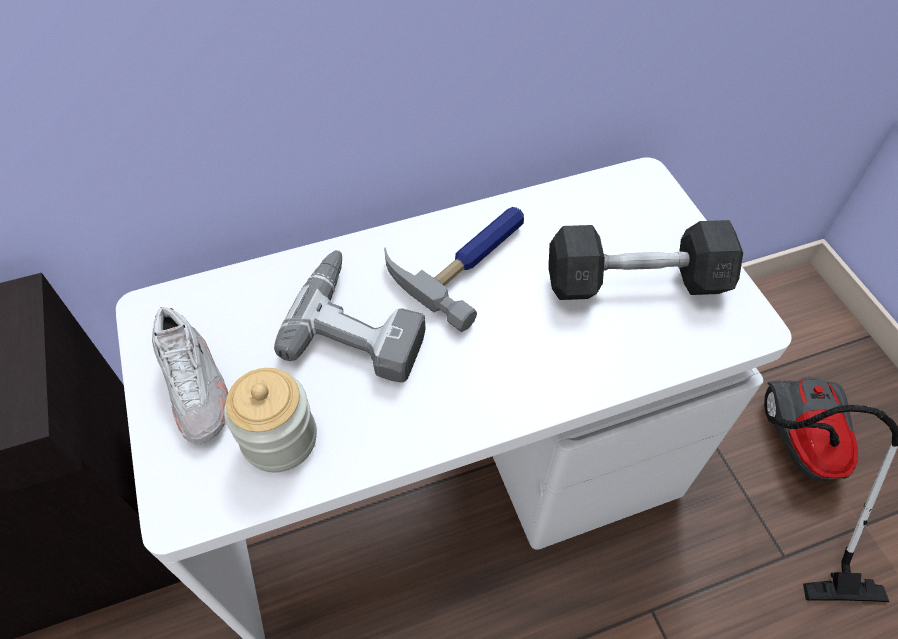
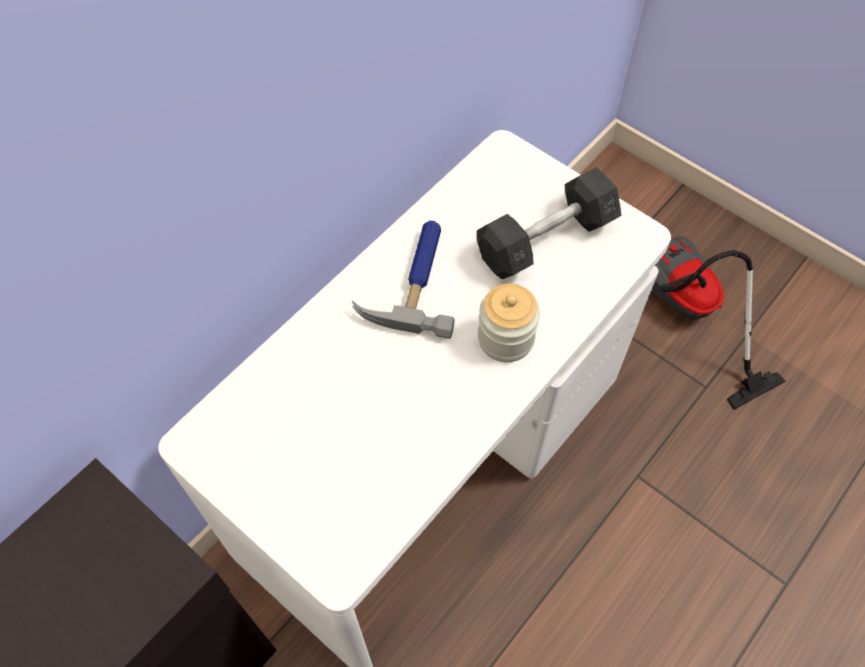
camera: 30 degrees left, 5 degrees up
(196, 387) = (280, 481): white shoe -> none
(280, 439) = (372, 484): jar -> jar (505, 338)
(361, 323) = (370, 369): power drill -> none

